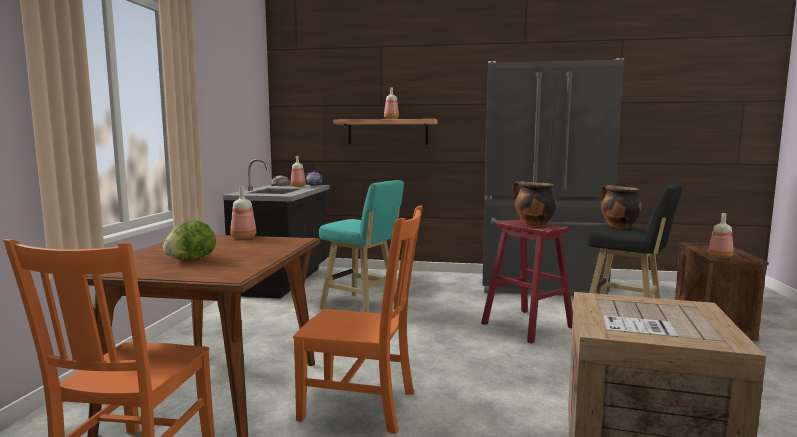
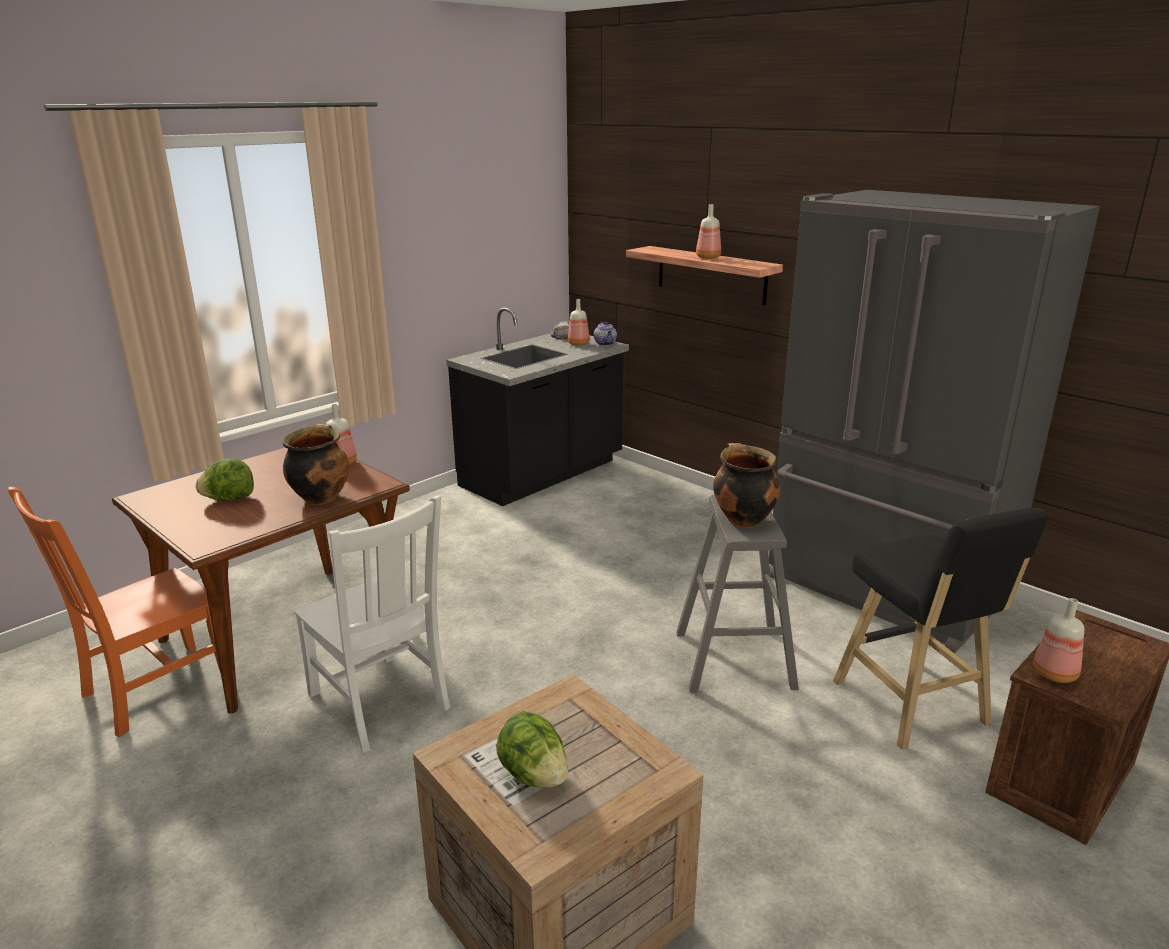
camera: 35 degrees right, 15 degrees up
(362, 406) = (380, 703): orange chair -> white chair
(363, 307) = (571, 552): turquoise stool -> none
(527, 325) = (734, 660): red stool -> grey stool
(618, 227) = (924, 552): cooking pot -> cooking pot (320, 497)
(657, 324) = (534, 775): none -> lettuce

